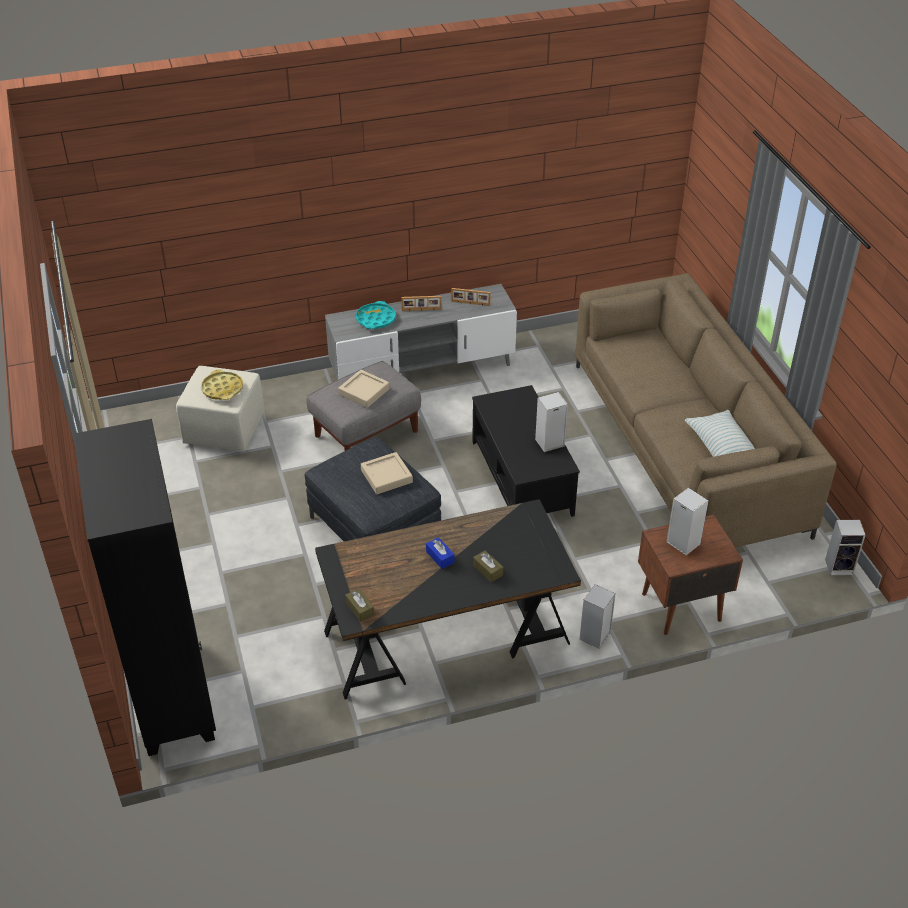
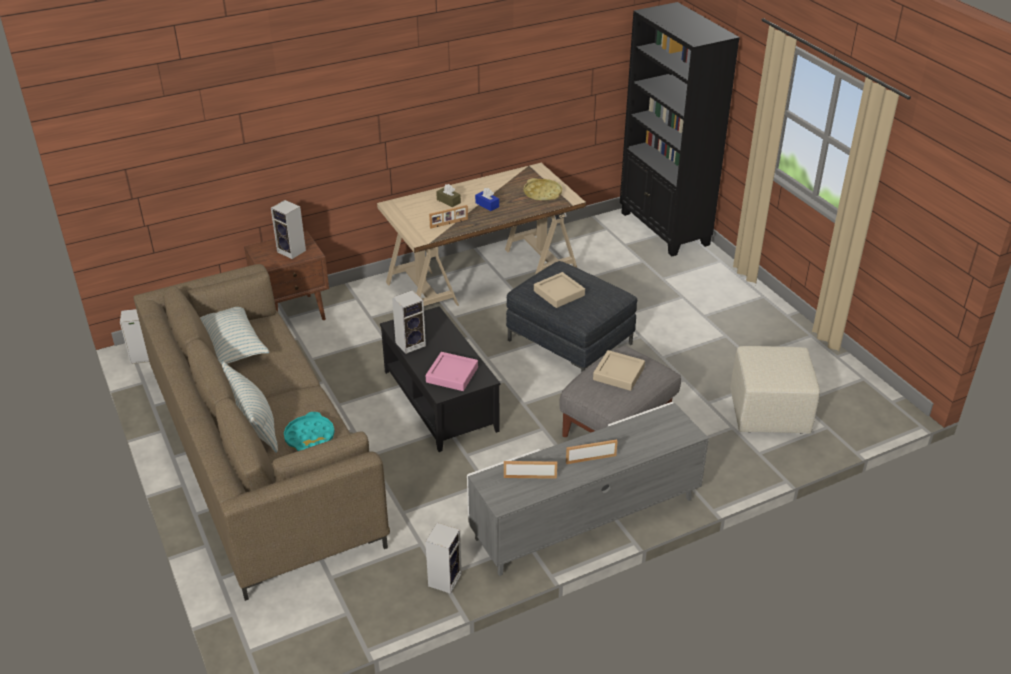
camera: 170 degrees right, 5 degrees down
(222, 389) = (770, 361): yellow tray -> yellow tray (542, 193)
(360, 609) = (535, 174): brown tissue box -> none
(375, 319) = (642, 438): turquoise tray -> turquoise tray (309, 437)
(446, 638) = (482, 276): black desk -> beige desk
(493, 530) = (449, 224): none -> picture frame
(514, 408) = (452, 375): none -> pink tray
(595, 637) = (366, 288): speaker -> speaker (445, 579)
(686, 375) = (254, 425): none -> pillow

